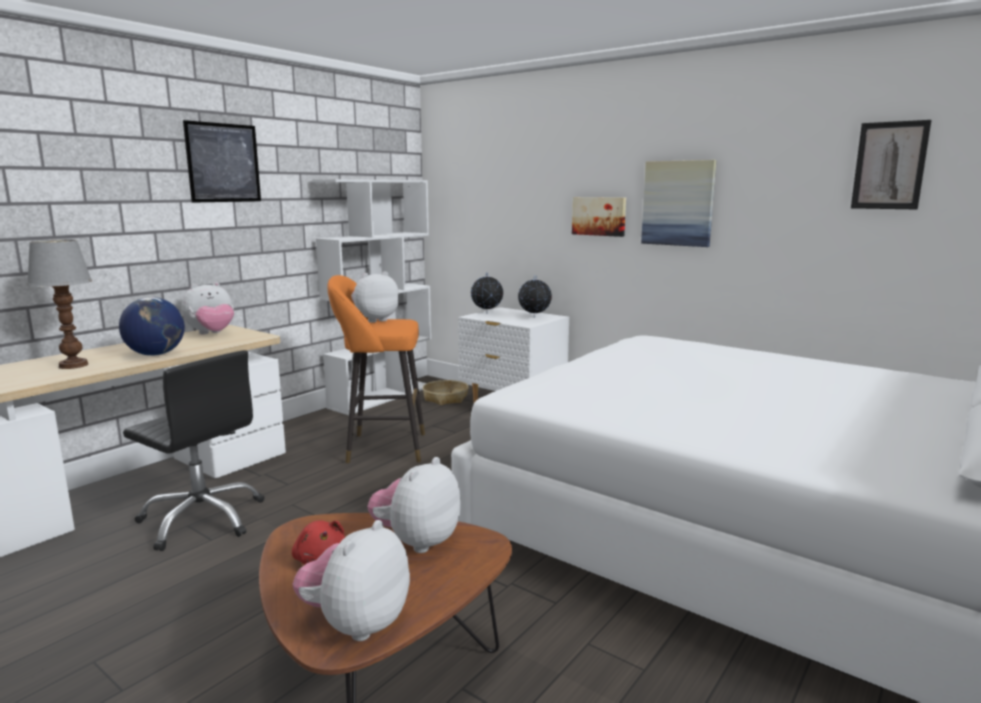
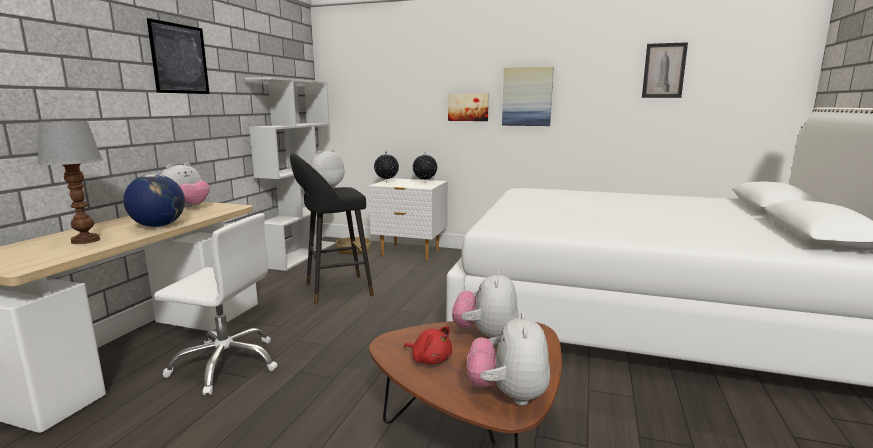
camera: 20 degrees left, 0 degrees up
(202, 519) = (226, 364): black office chair -> white office chair
(381, 448) = (334, 290): orange stool -> black stool

